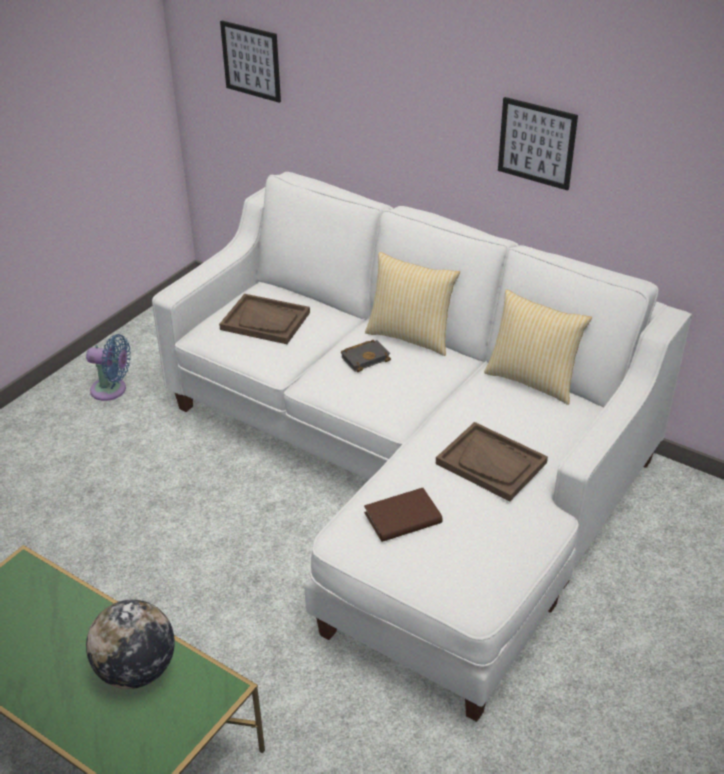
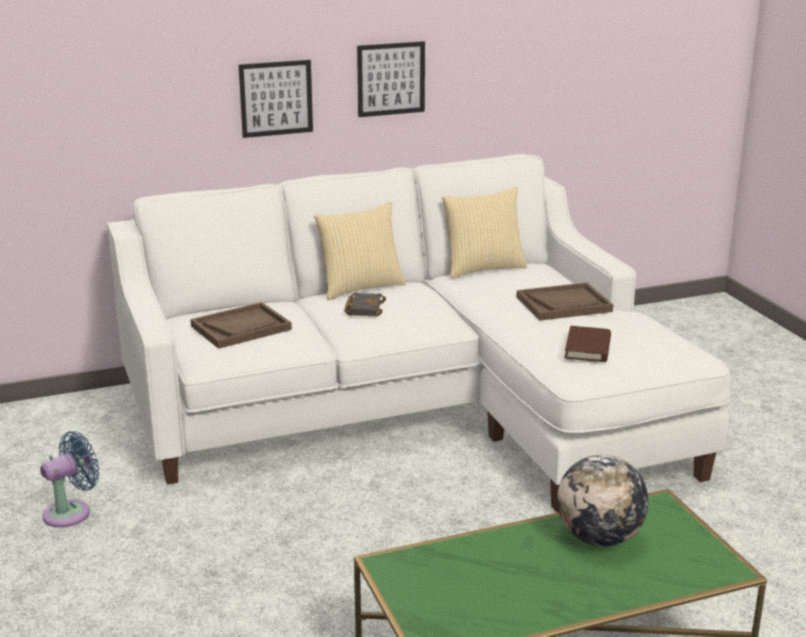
camera: 55 degrees left, 15 degrees down
(251, 61) = (55, 97): picture -> picture (276, 98)

